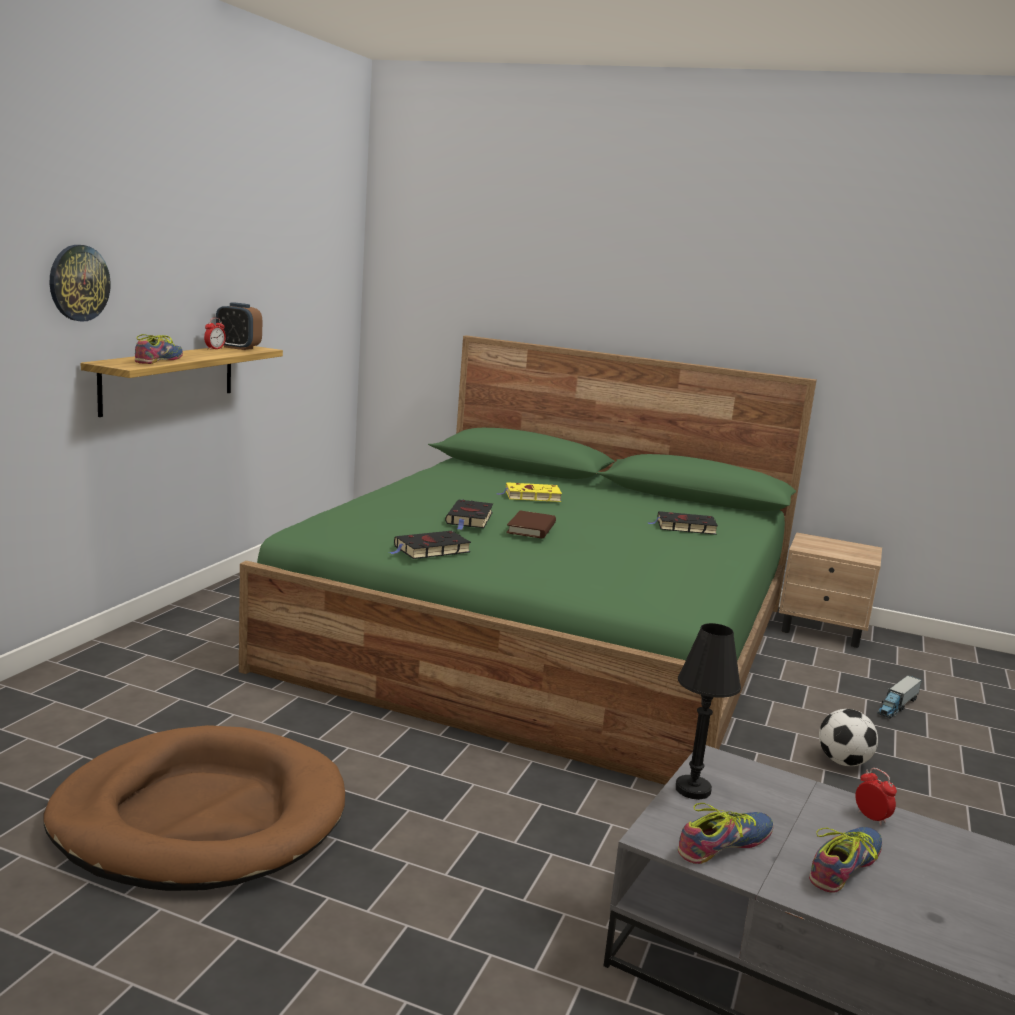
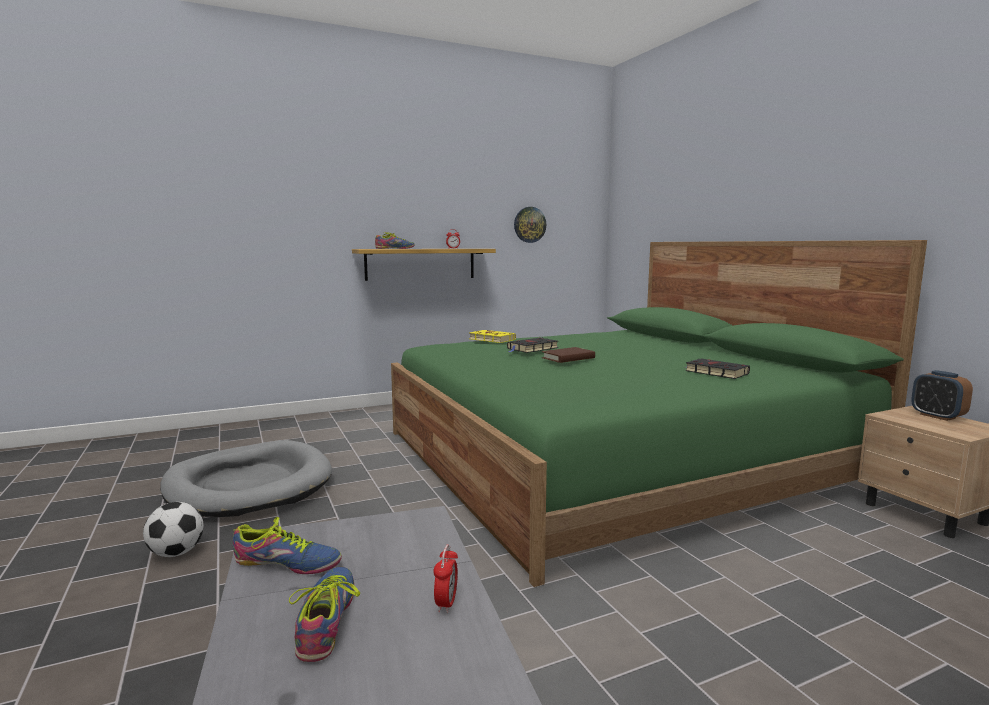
camera: 45 degrees right, 5 degrees down
(78, 283) = (350, 205): wall clock -> wall clock (529, 224)
(200, 817) = (249, 485): brown dog bed -> grey dog bed
(238, 348) = (470, 248): alarm clock -> alarm clock (937, 416)
(430, 550) = (465, 358): black book -> none
(531, 496) = (623, 346): yellow book -> yellow book (491, 339)
(692, 789) = (360, 526): black table lamp -> none
(843, 762) = (734, 615): football -> football (176, 553)
(844, 866) = (326, 620): shoe -> shoe turned 90 degrees counterclockwise
(897, 706) = (910, 598): toy truck -> none

